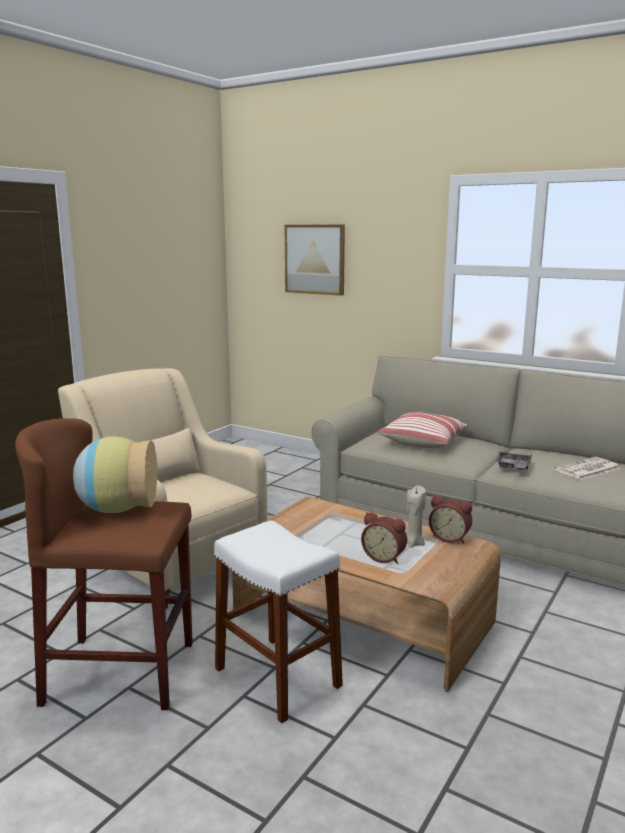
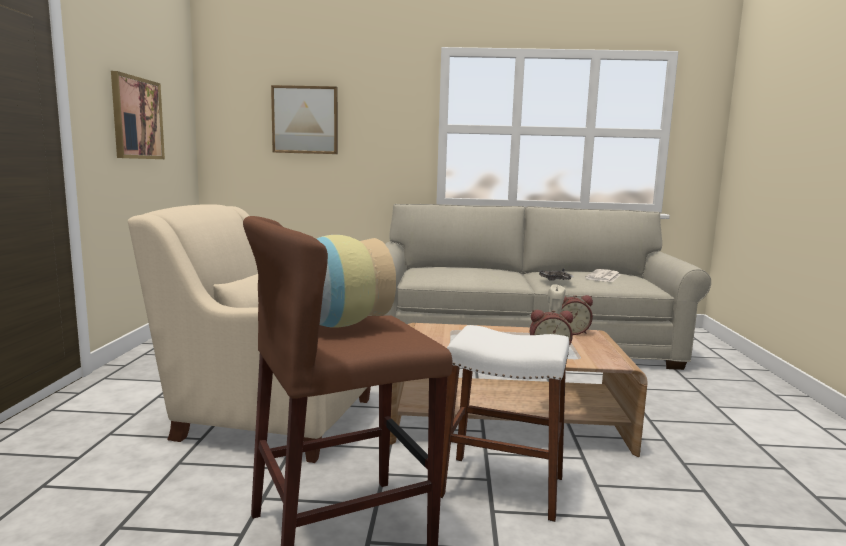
camera: 30 degrees left, 5 degrees down
(149, 272) = (137, 118): none -> picture
(423, 442) = (462, 272): pillow -> none

